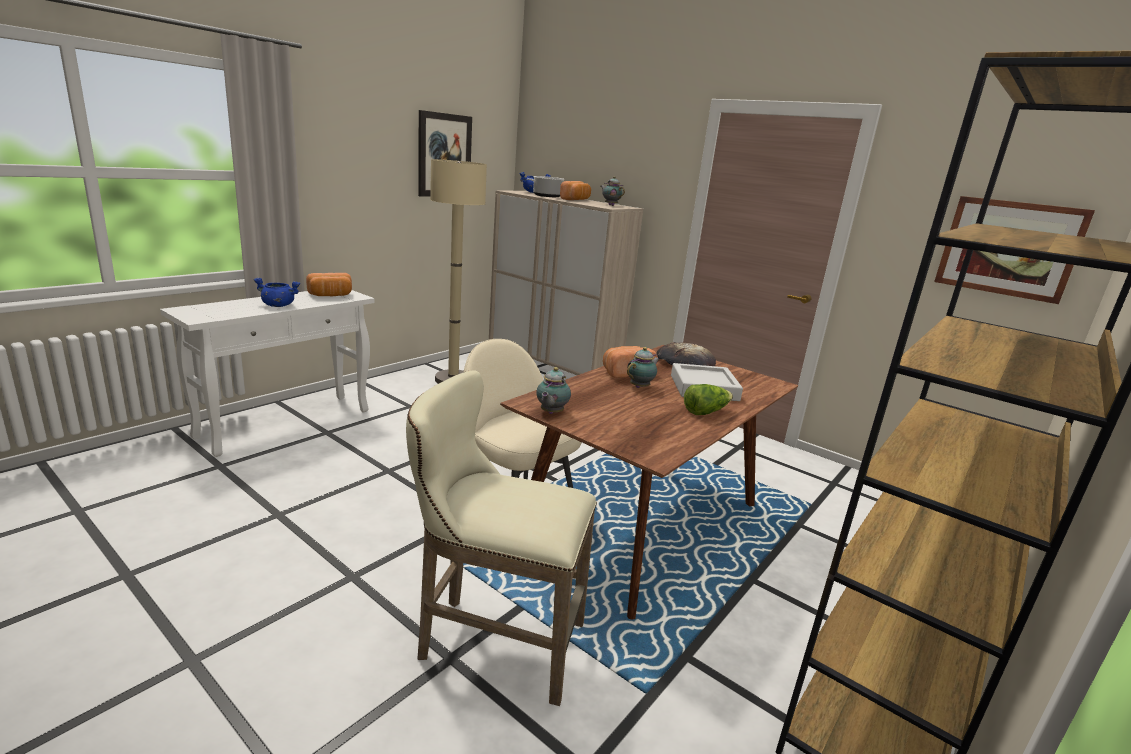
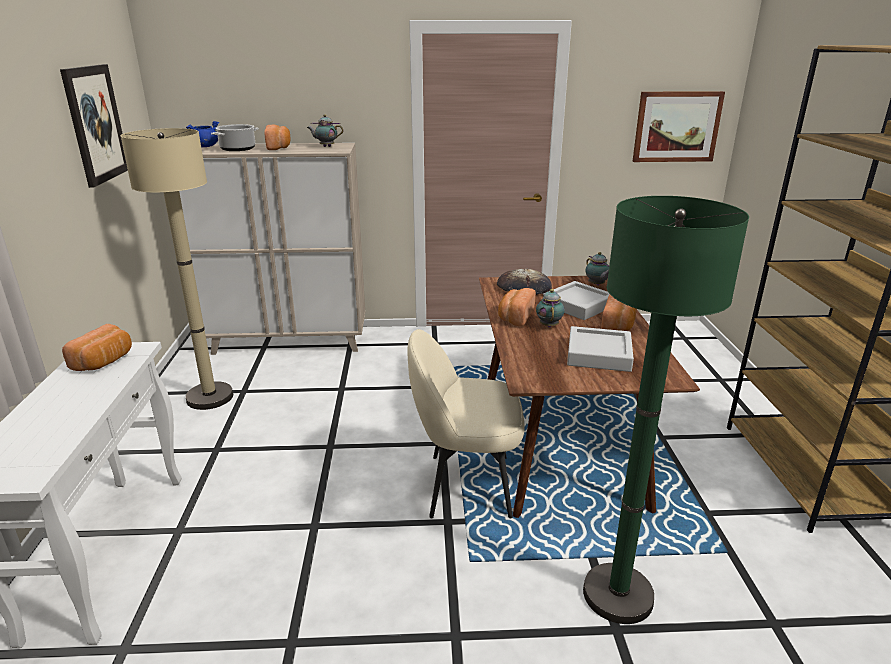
camera: 40 degrees left, 5 degrees up
(278, 305) = (78, 406): blue cooking pot -> none
(493, 641) = (617, 595): beige stool -> green floor lamp
(550, 413) = (556, 381): teapot -> teapot (596, 285)
(632, 417) = (599, 354): none -> grey tray
(705, 412) = (618, 325): lettuce -> bread

